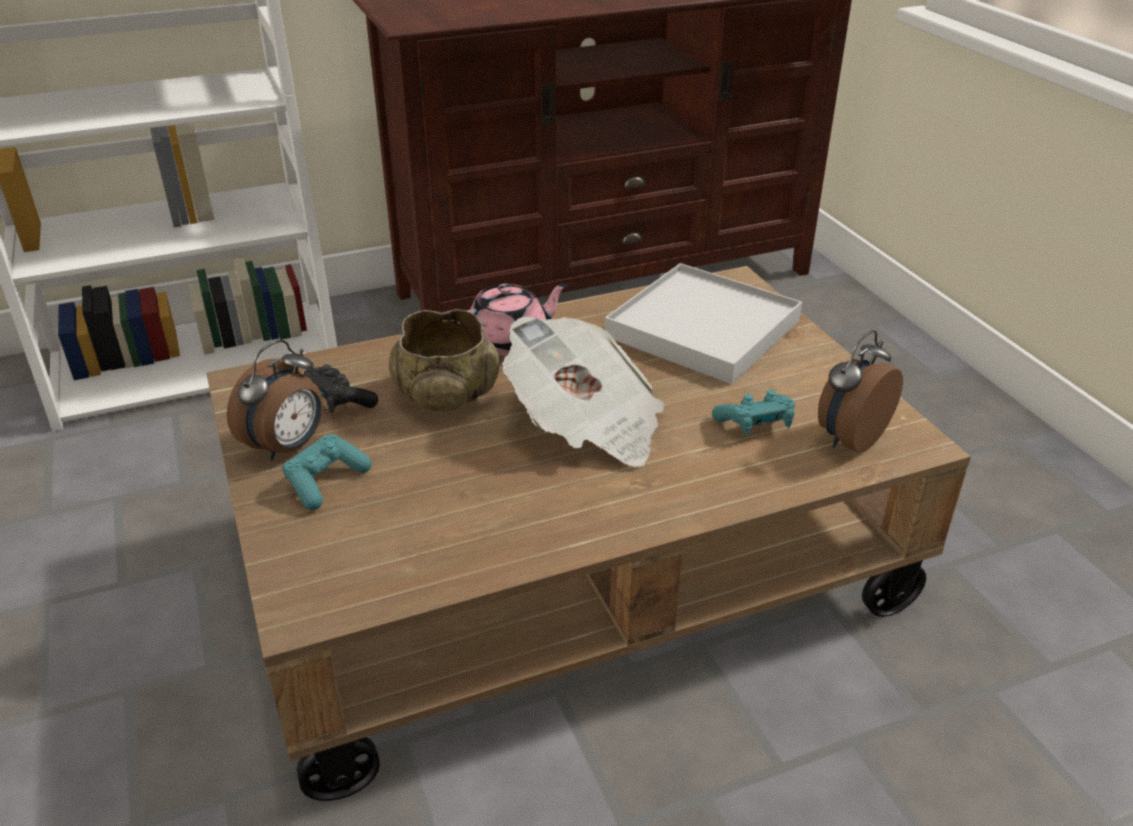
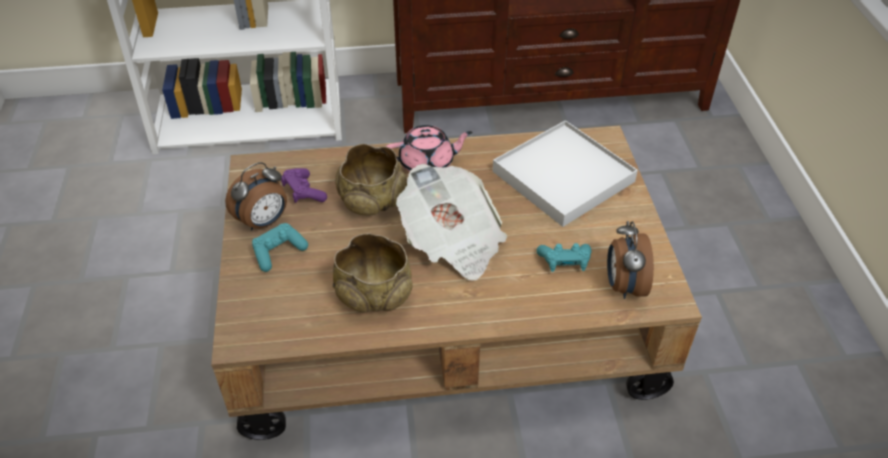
camera: 15 degrees right, 10 degrees up
(338, 401) = (303, 192): black game controller -> purple game controller
(498, 509) = (374, 294): none -> beige bowl
(849, 438) = (623, 285): alarm clock -> alarm clock turned 60 degrees counterclockwise

